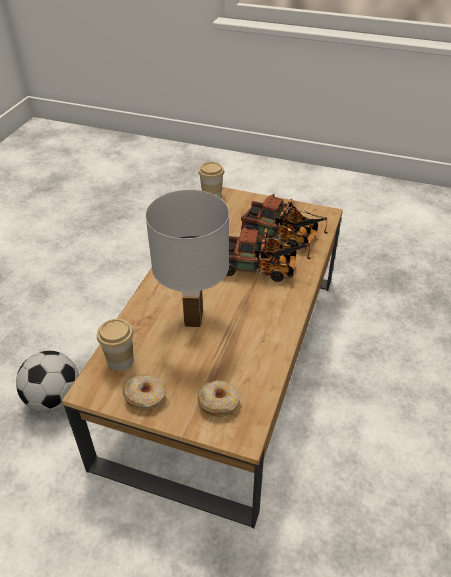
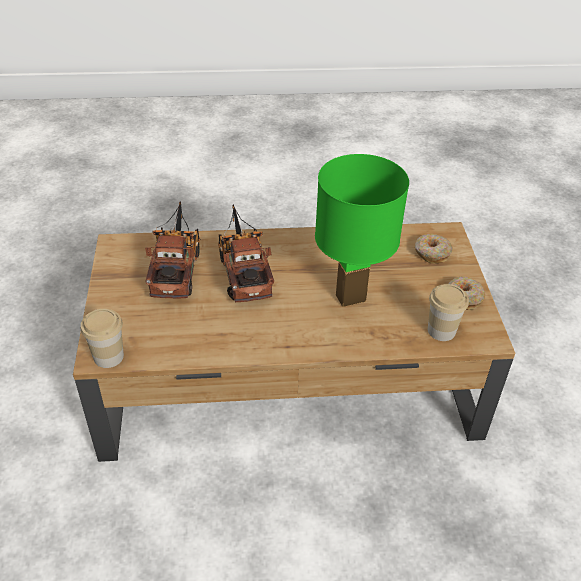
camera: 115 degrees left, 0 degrees up
(55, 399) = (433, 519): football -> none
(194, 319) = (351, 297): white table lamp -> green table lamp

